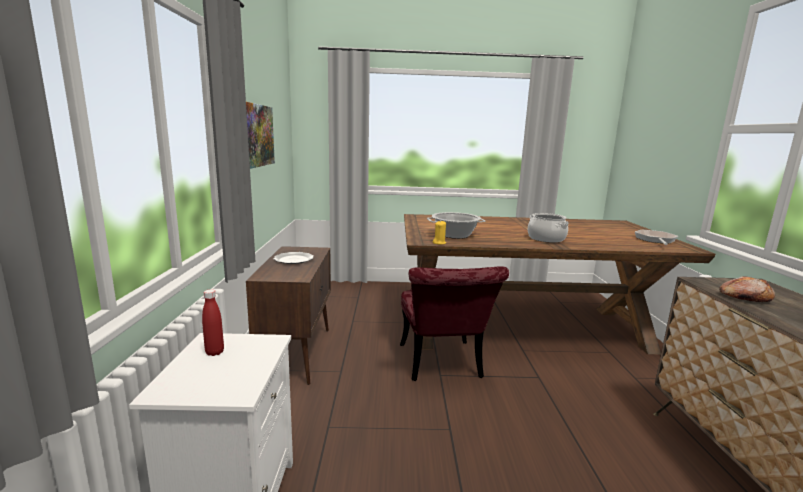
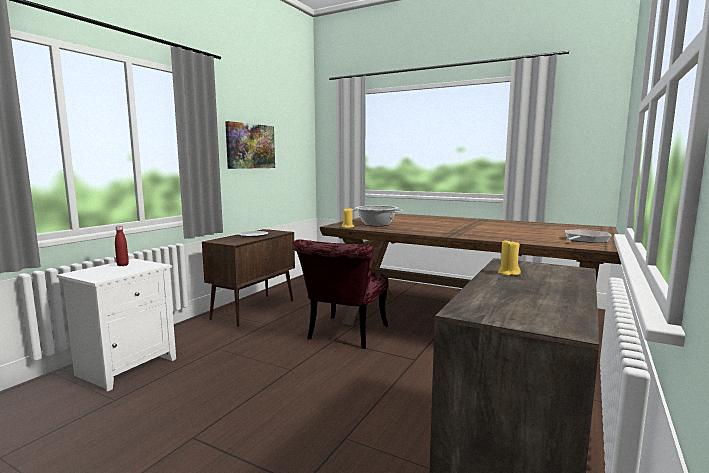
camera: 30 degrees right, 5 degrees down
(546, 239) = (456, 231): cooking pot -> none
(744, 297) = (508, 273): bread -> yellow candle

